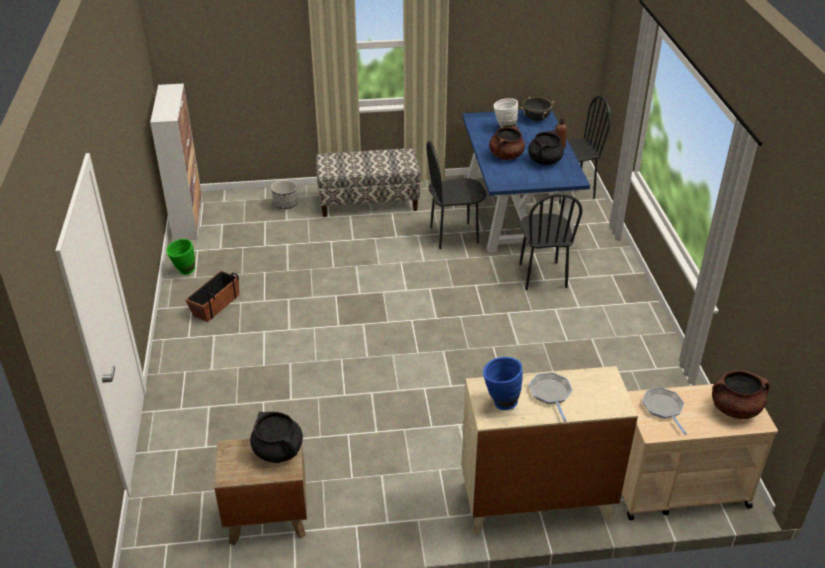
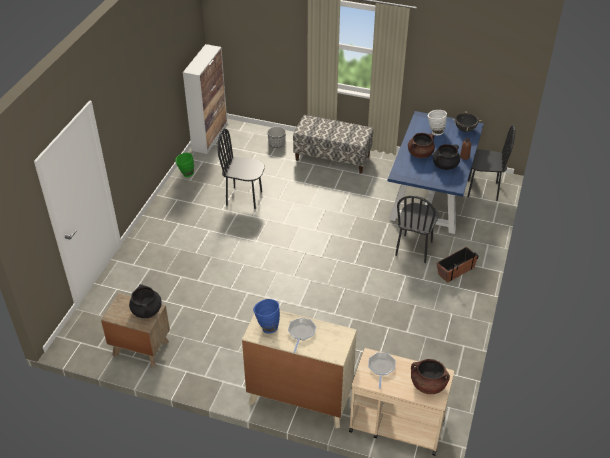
camera: 25 degrees right, 5 degrees up
(215, 305) = (191, 203): planter -> planter (455, 270)
(454, 235) = (374, 199): black chair -> black chair (244, 198)

